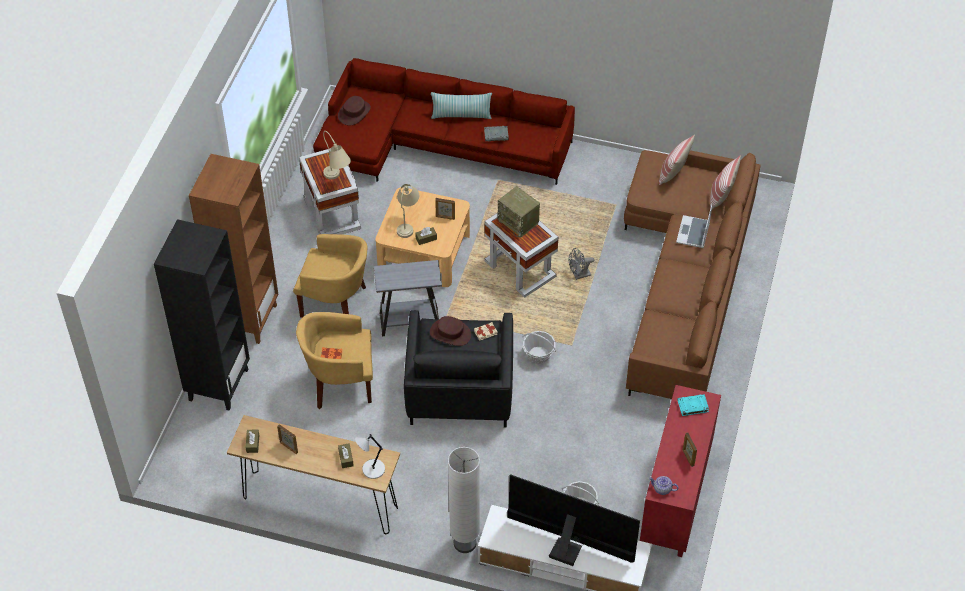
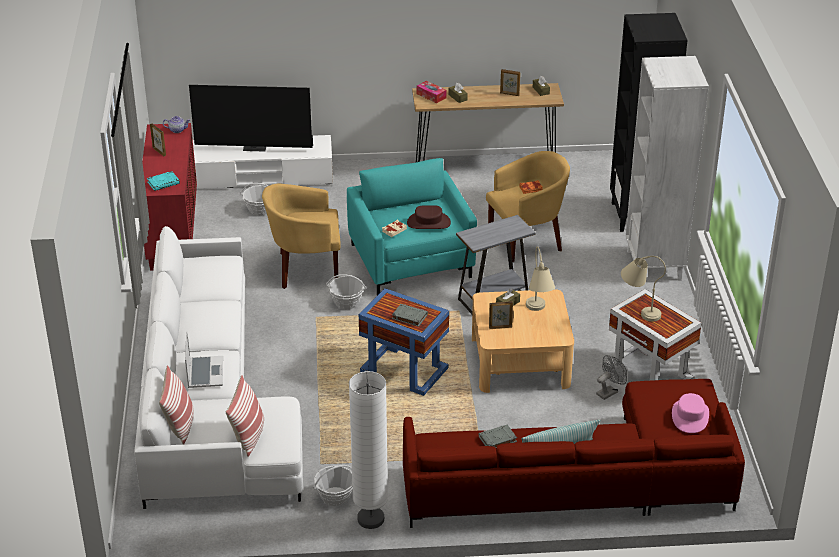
camera: 160 degrees right, 15 degrees down
(248, 319) = (654, 265): brown bookcase -> white bookcase
(336, 304) = (578, 296): yellow armchair -> yellow armchair (305, 269)
(354, 112) = (690, 416): brown hat -> pink hat
(372, 470) = (431, 96): grey table lamp -> tissue box
(459, 389) = (411, 260): black armchair -> turquoise armchair
(465, 543) = (349, 170): white floor lamp -> white floor lamp (370, 519)
(519, 222) = (409, 317): radio -> grey book
(520, 269) = (403, 370): white side table -> blue side table
(579, 275) = (334, 380): grey fan -> grey fan (609, 392)
(614, 177) = (335, 496): none -> basket
(685, 281) = (209, 402): brown sofa -> white sofa

